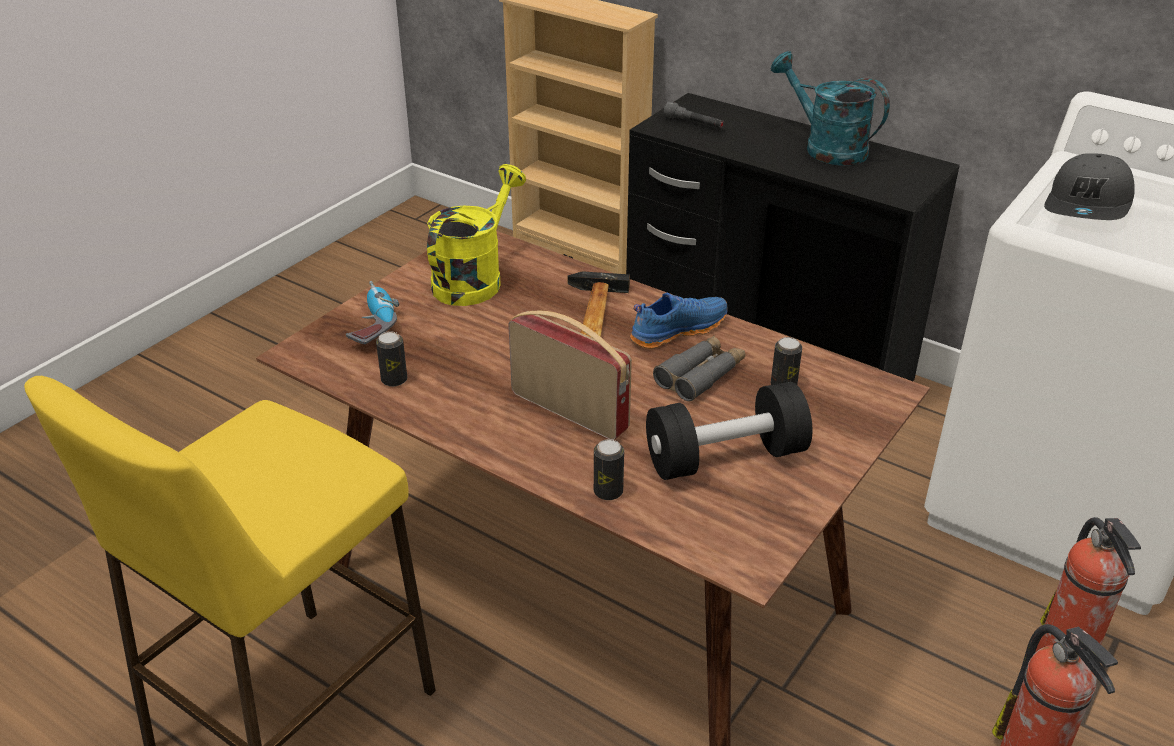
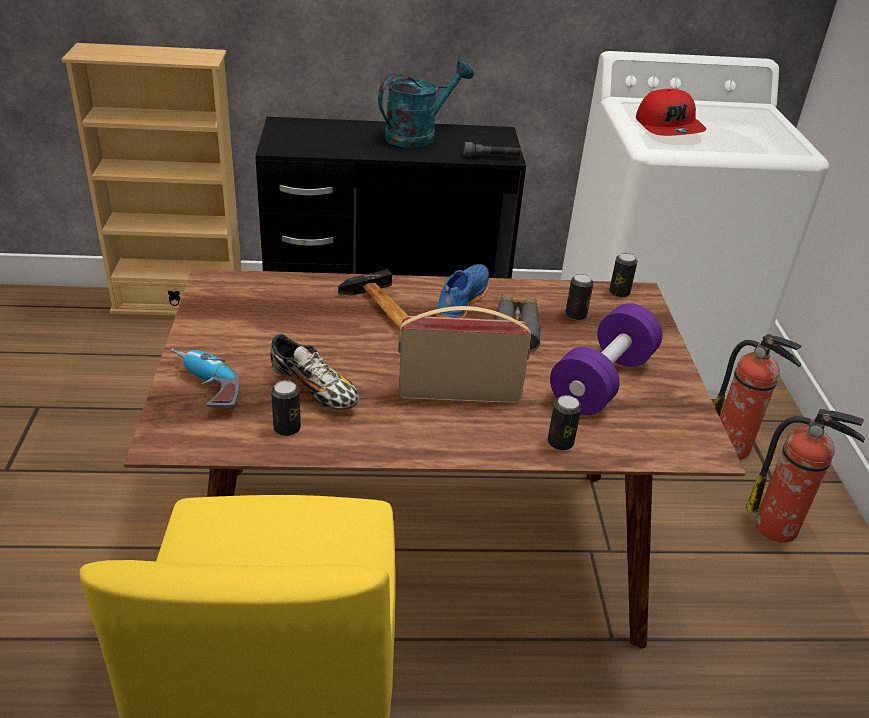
camera: 40 degrees left, 0 degrees up
(451, 358) = (314, 389): none -> shoe
(474, 279) = (253, 316): yellow watering can -> none
(694, 124) = (301, 139): grey flashlight -> grey flashlight (492, 157)
(725, 457) = (602, 381): black dumbbell -> purple dumbbell
(826, 148) = (418, 135): turquoise watering can -> turquoise watering can turned 135 degrees clockwise
(866, 382) = (619, 293): none -> can
(1088, 205) = (669, 127): grey cap -> red cap

